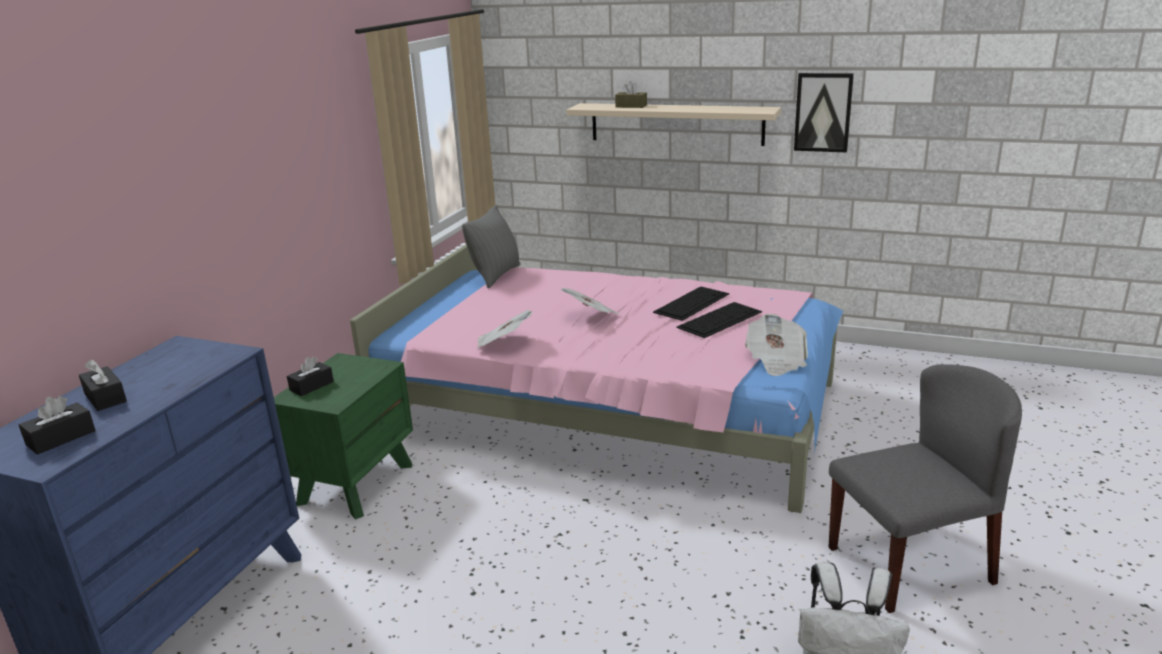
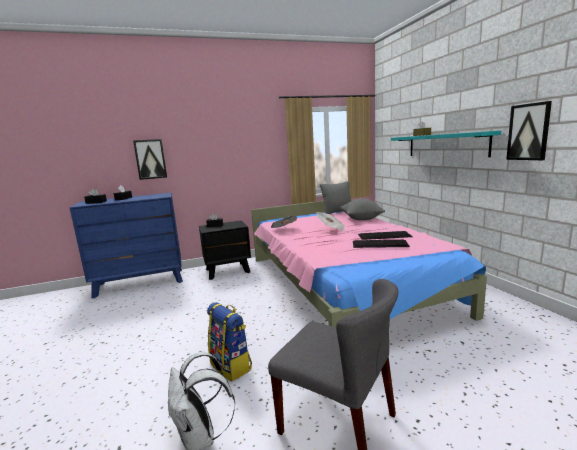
camera: 50 degrees right, 10 degrees down
(111, 254) = (150, 159): none -> picture
(355, 483) = (228, 270): green nightstand -> black nightstand
(576, 280) = (361, 219): none -> grey pillow
(676, 124) = (445, 145): beige shelf -> turquoise shelf
(712, 599) = (231, 366): none -> backpack
(776, 361) = (366, 267): newspaper -> none

